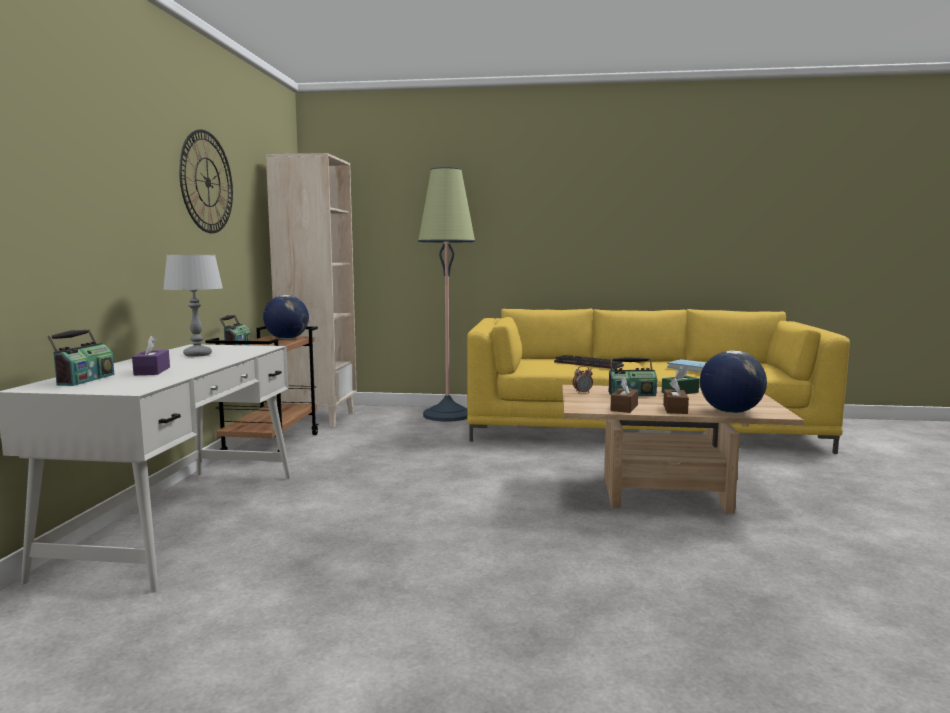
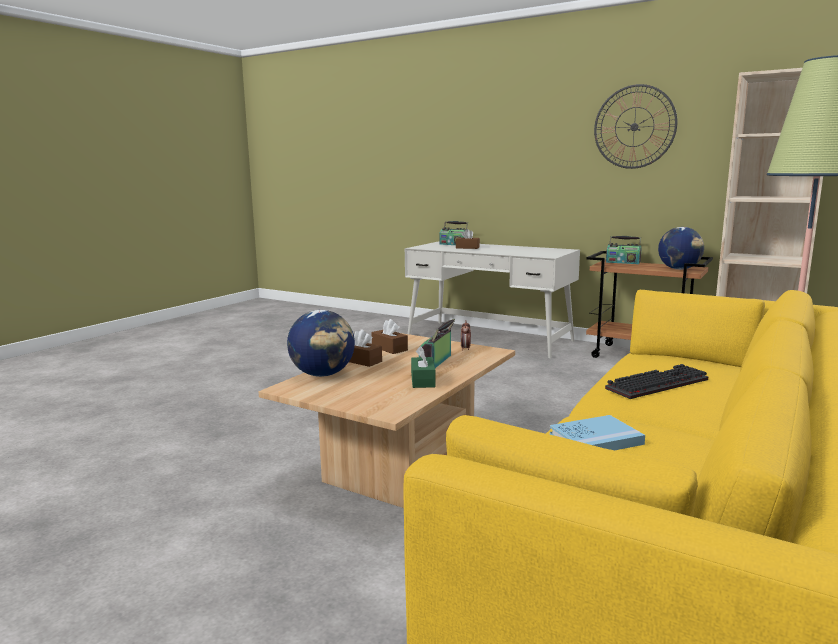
camera: 115 degrees right, 5 degrees up
(152, 371) = (467, 247): purple tissue box -> brown tissue box
(198, 355) = (522, 250): grey table lamp -> none

